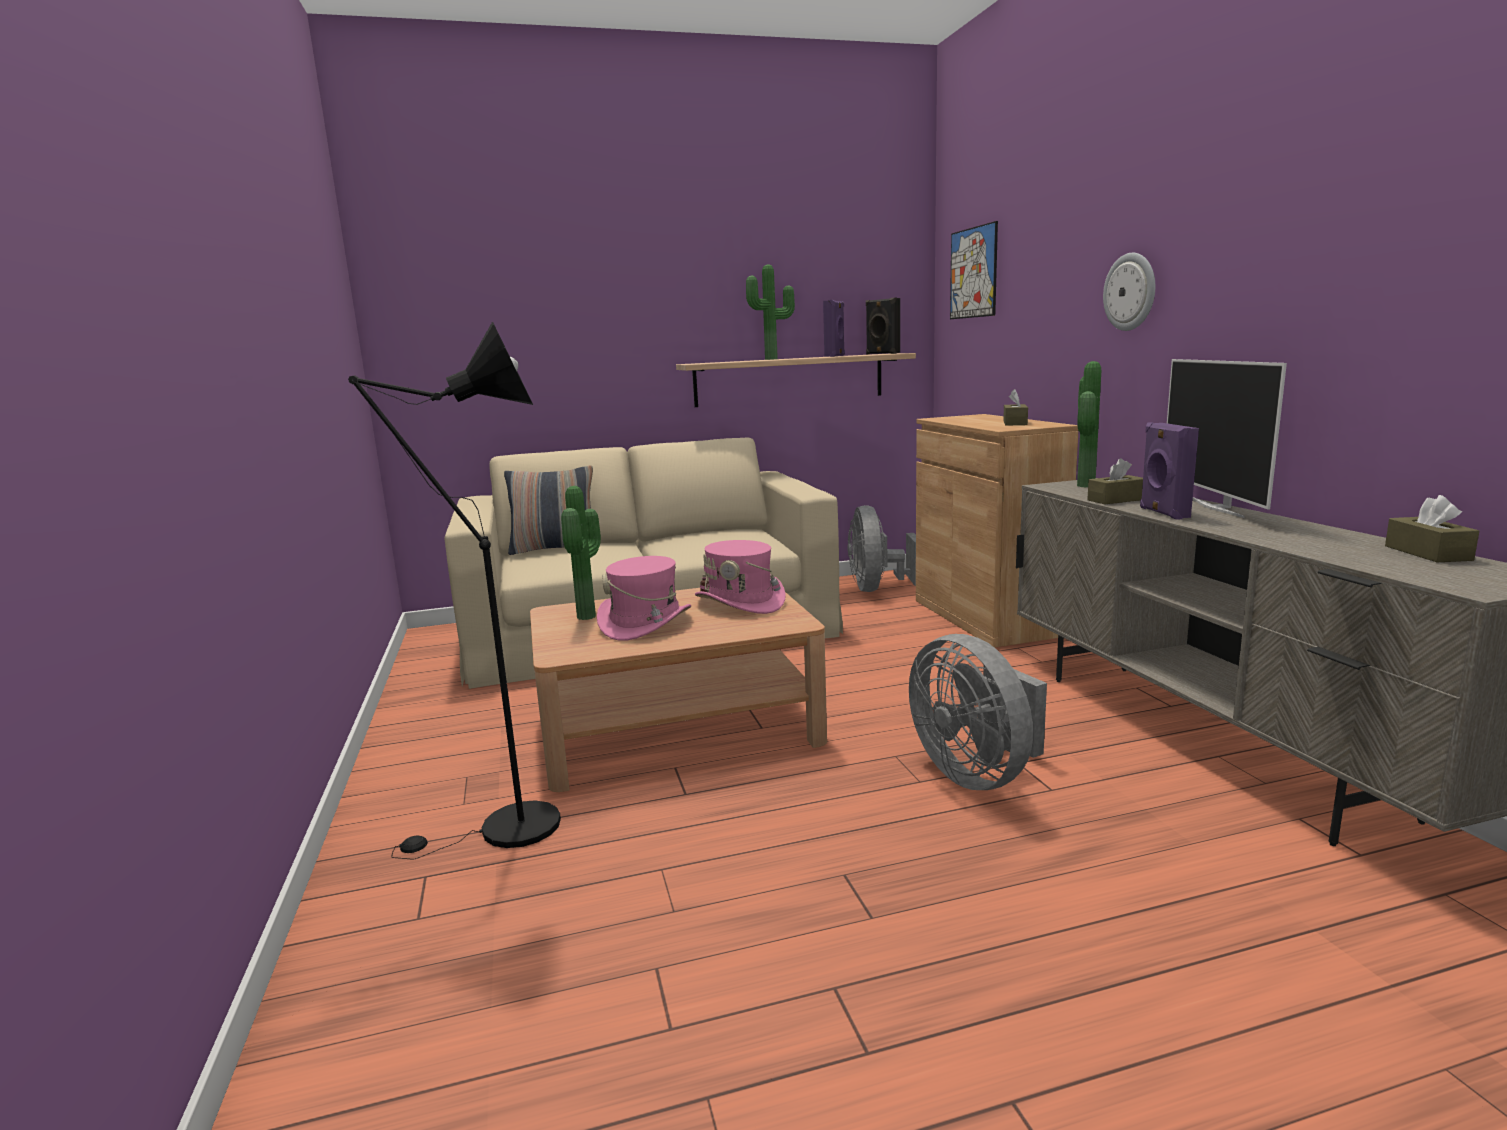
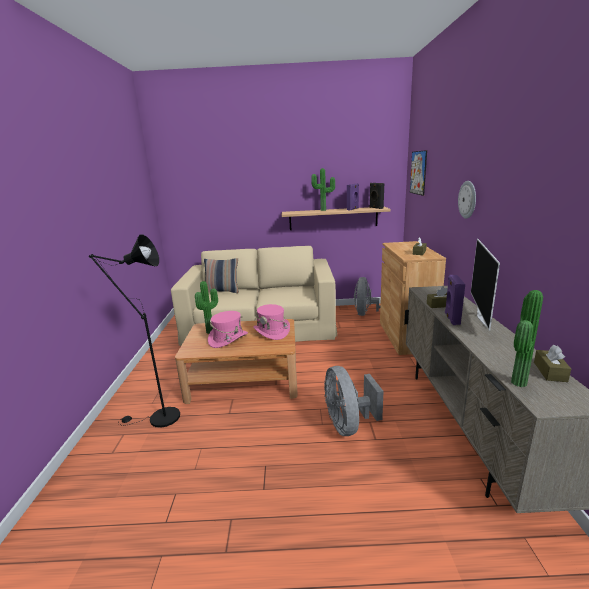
camera: 15 degrees right, 5 degrees up
(1082, 486) = (435, 291): potted plant -> potted plant (515, 382)

